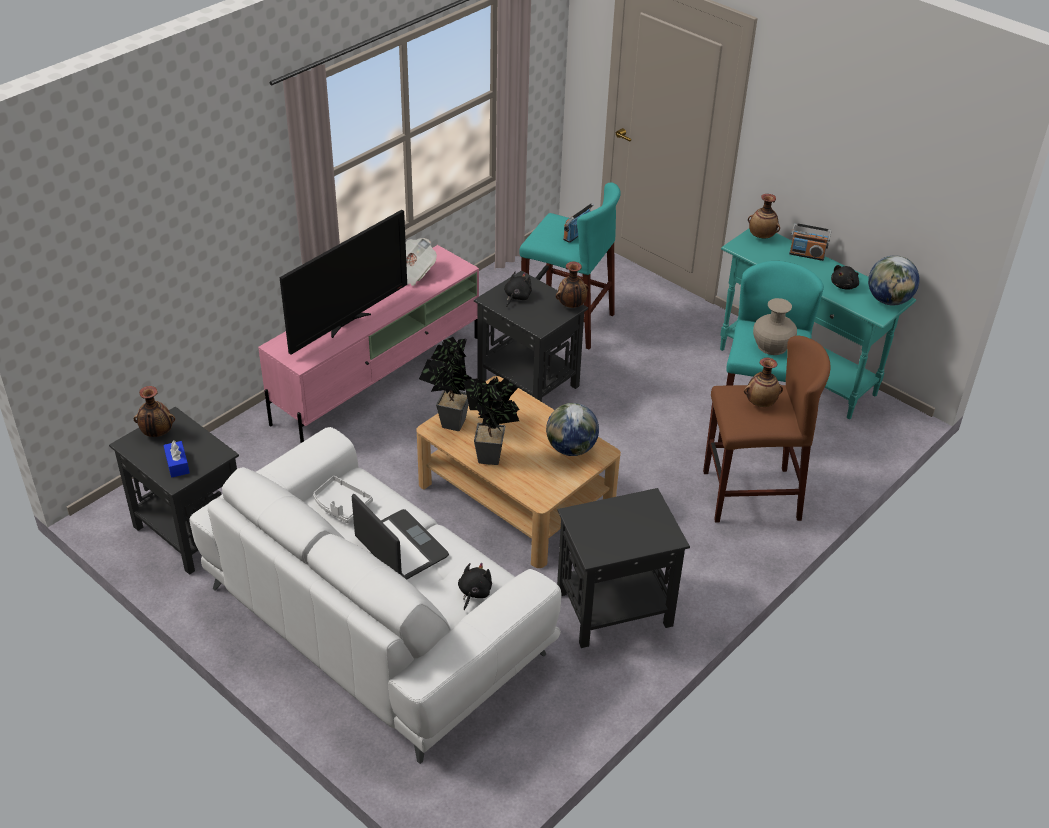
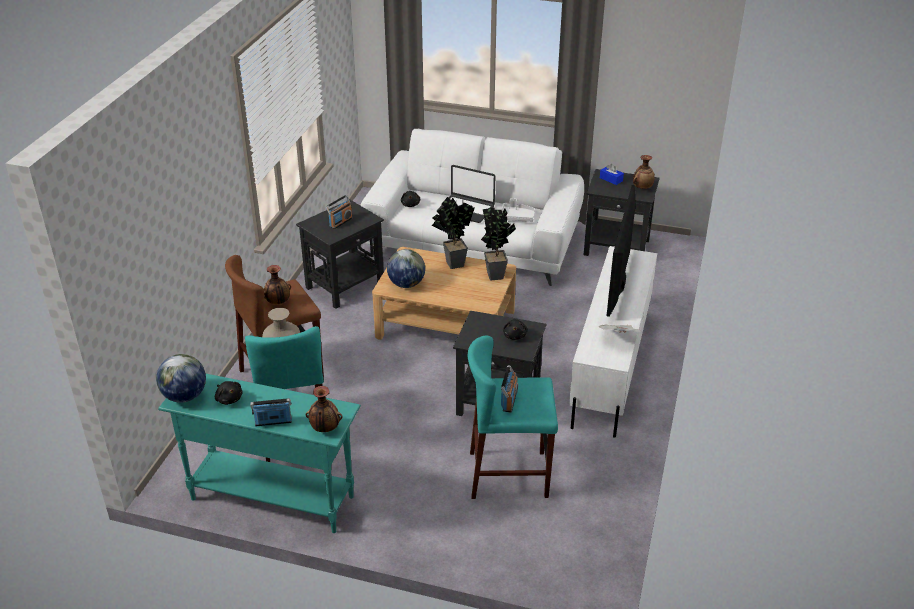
camera: 155 degrees right, 5 degrees down
(379, 379) = (610, 367): pink tv stand -> white tv stand
(571, 305) = (466, 342): vase -> none
(623, 523) = (340, 222): none -> radio
(844, 285) = (229, 399): black plush toy -> black plush toy turned 120 degrees clockwise

